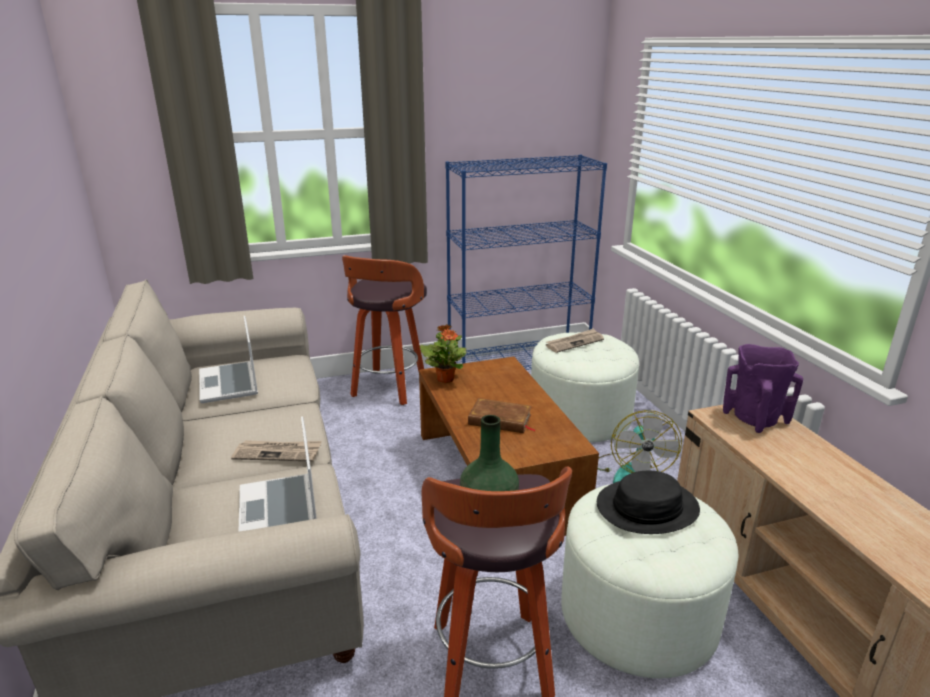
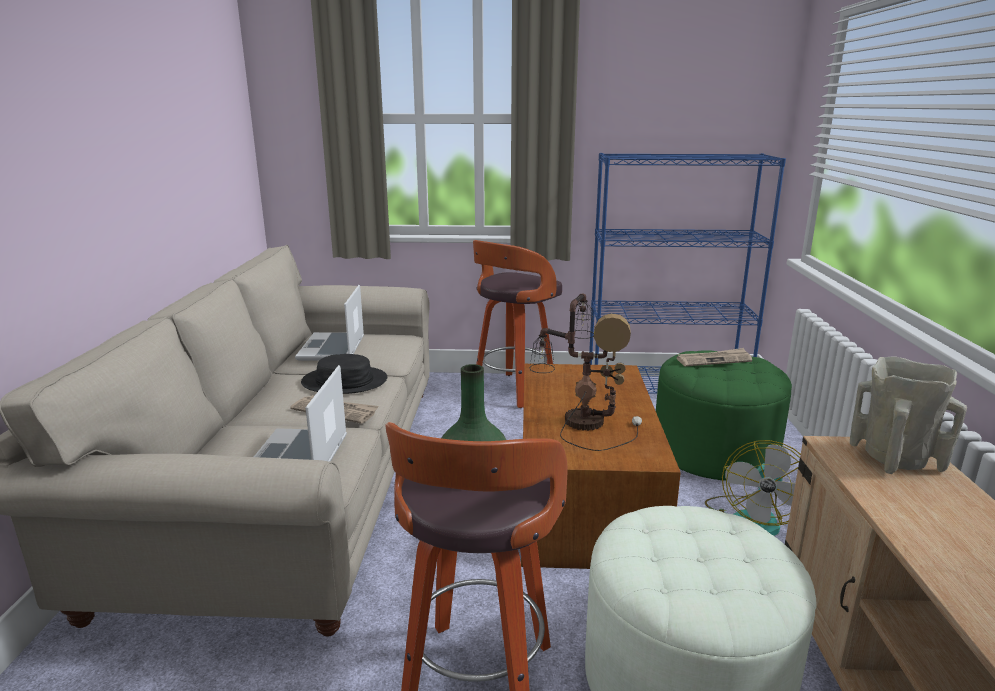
camera: 20 degrees right, 5 degrees down
(445, 379) = (546, 375): potted plant -> none
(500, 420) = (582, 421): brown book -> table lamp
(579, 417) = (714, 451): white ottoman -> green ottoman
(647, 507) = (703, 537): black hat -> black hat (344, 382)
(755, 418) = (895, 458): purple vase -> beige vase

